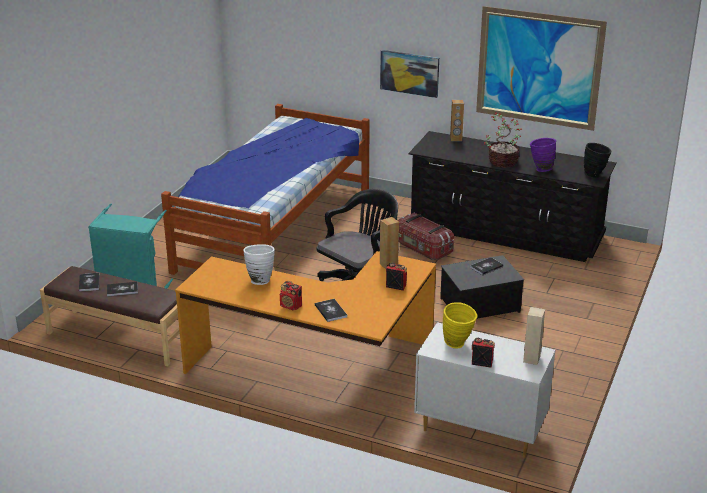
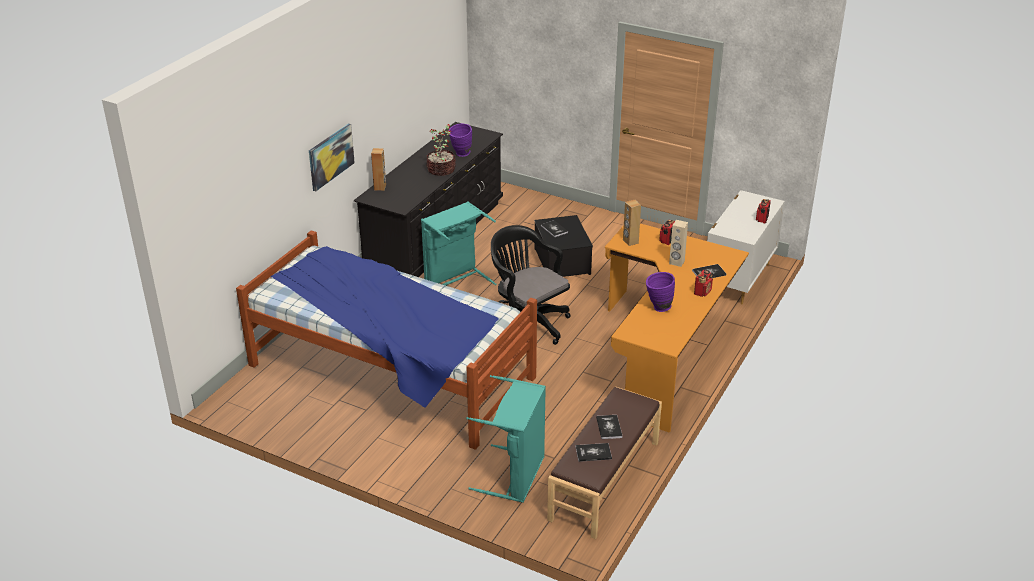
camera: 85 degrees left, 5 degrees up
(260, 280) = (658, 308): white vase -> purple vase
(422, 248) = (456, 281): storage box -> turquoise laundry basket
(458, 345) = (739, 226): yellow vase -> none
(531, 359) = (754, 200): beige speaker -> beige speaker (676, 262)
(538, 68) = (406, 80): picture -> none
(595, 175) = (479, 133): black vase -> none

